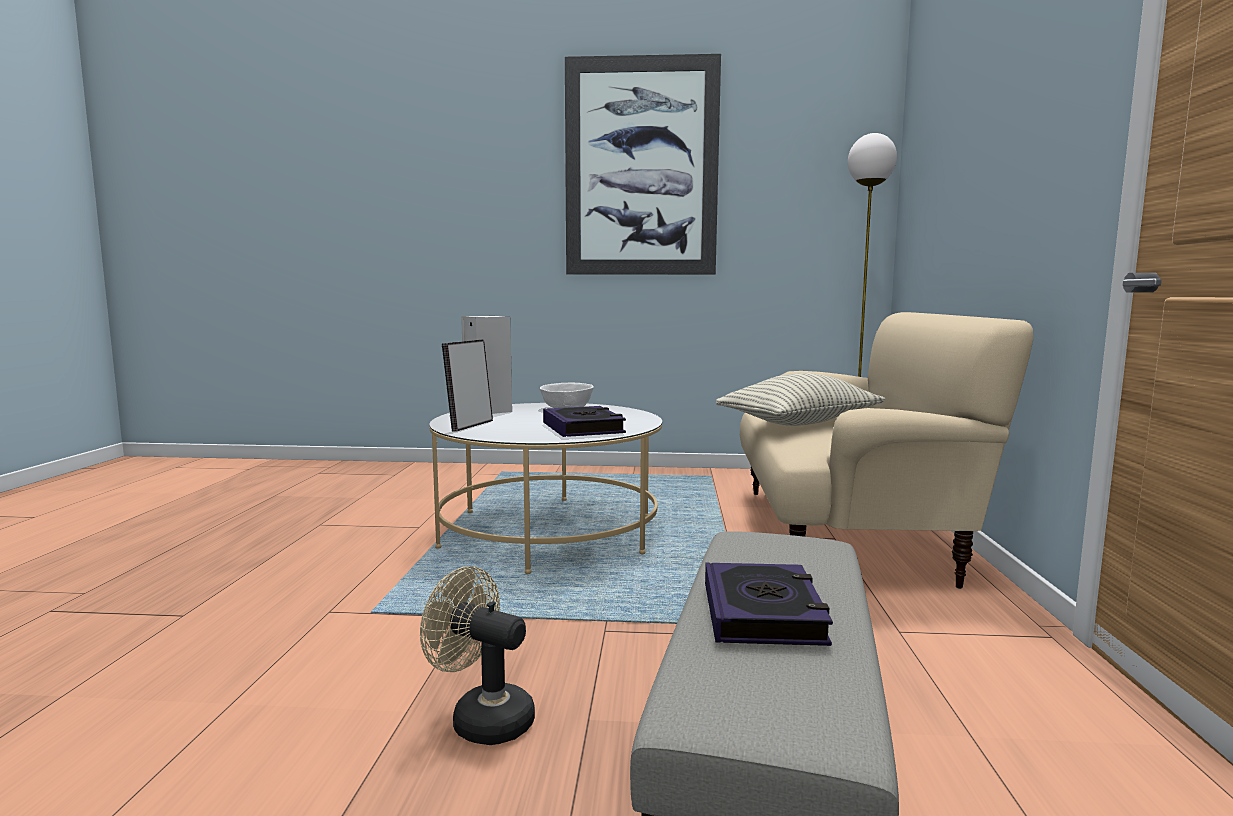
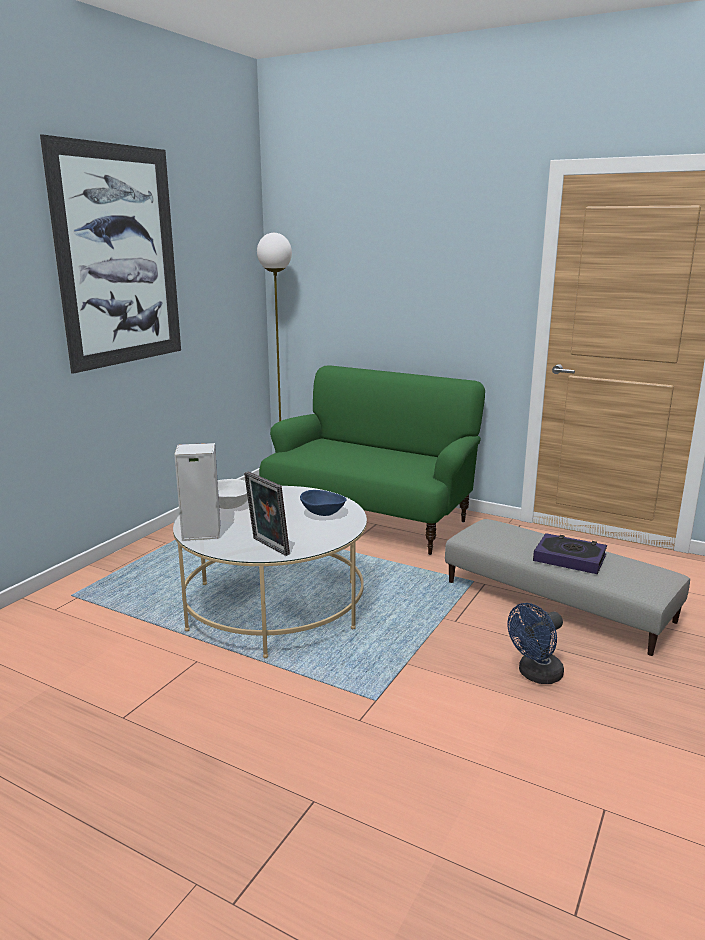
camera: 65 degrees left, 10 degrees up
(482, 718) = (535, 675): beige fan -> blue fan
(583, 428) = (323, 514): book -> blue bowl
(800, 423) = (345, 460): pillow -> none
(845, 532) = (370, 518): beige sofa -> green sofa

